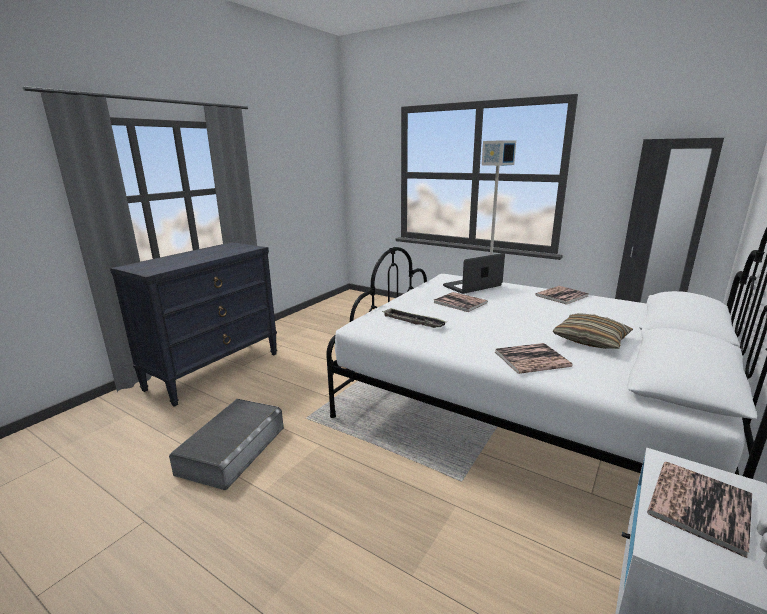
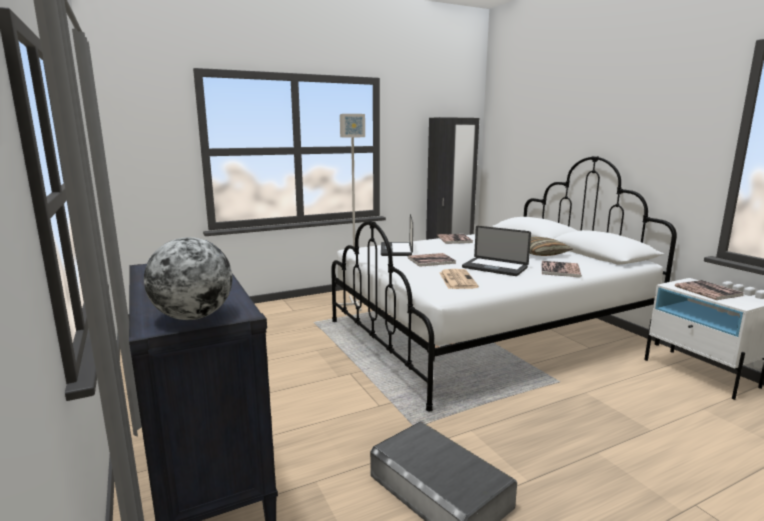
camera: 60 degrees left, 5 degrees down
(144, 267) = (193, 317): none -> globe
(413, 321) = (457, 279): tray -> newspaper
(480, 328) = (494, 268): none -> laptop

